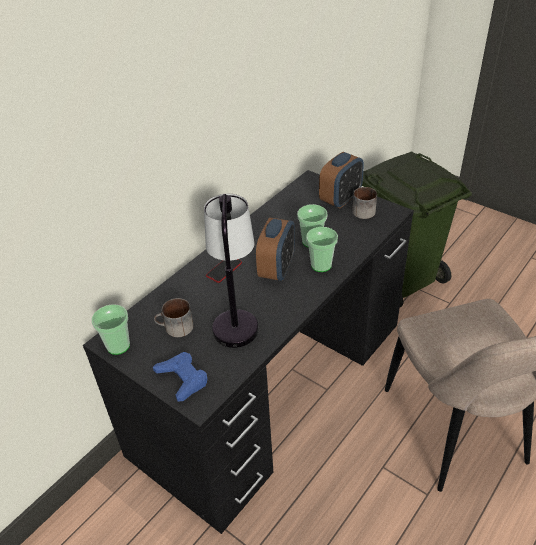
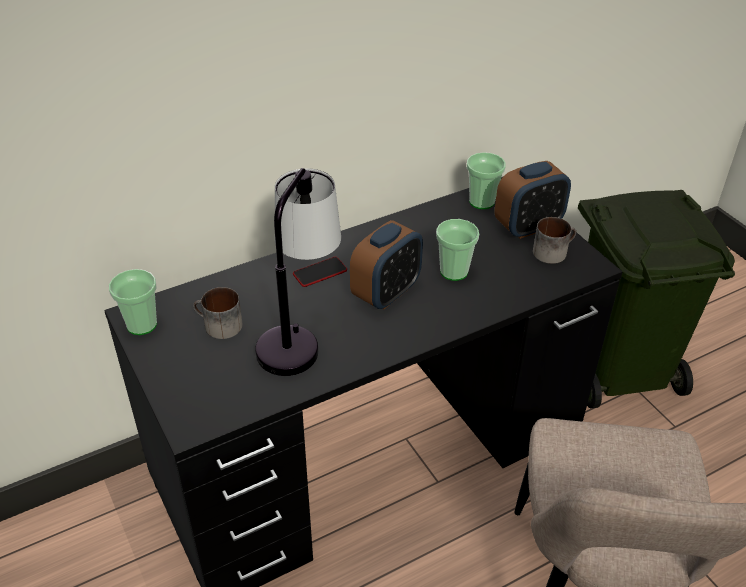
camera: 20 degrees right, 0 degrees up
(182, 378) = (189, 390): blue game controller -> none
(321, 265) = (447, 306): cup -> cup (481, 201)

